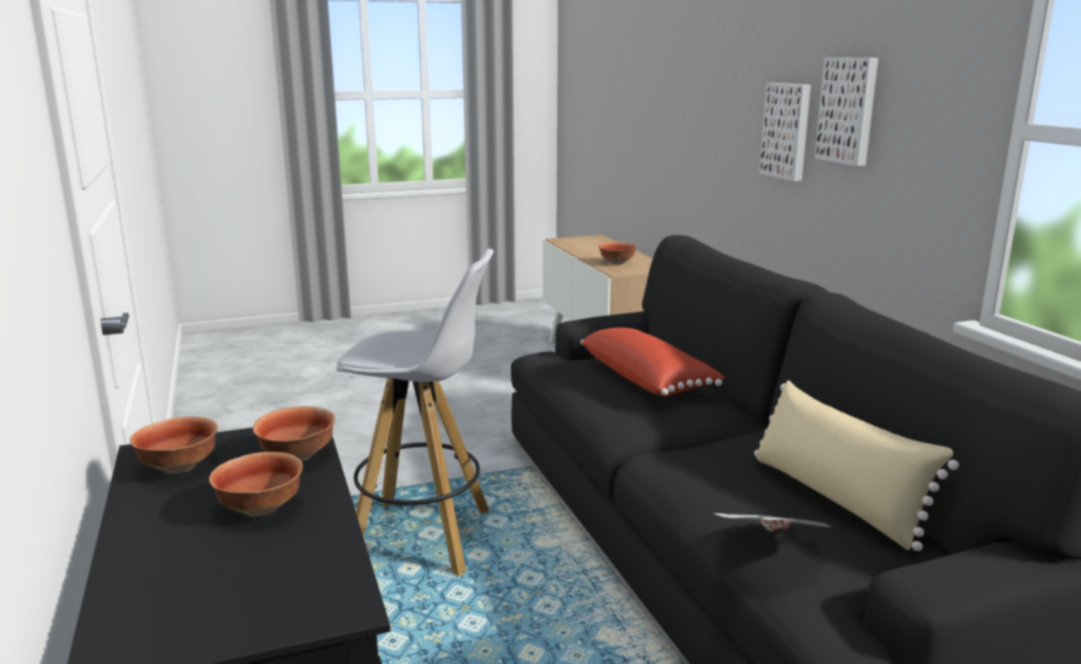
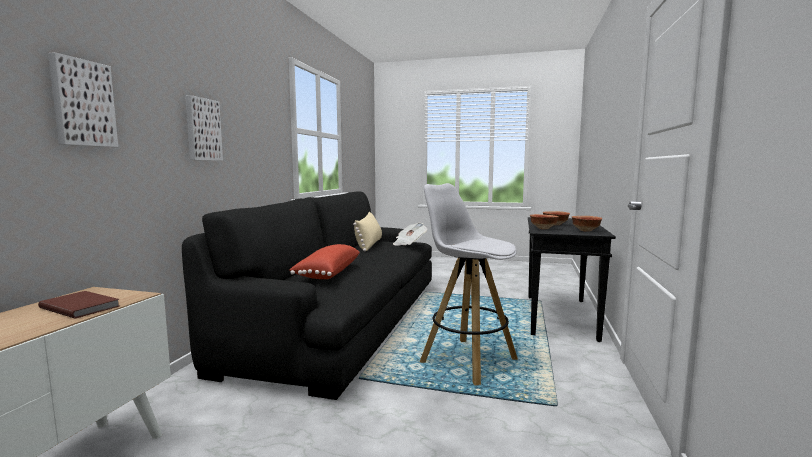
camera: 145 degrees left, 10 degrees down
(617, 263) = (81, 306): bowl -> brown book
(849, 110) = (238, 119): picture -> picture (82, 103)

